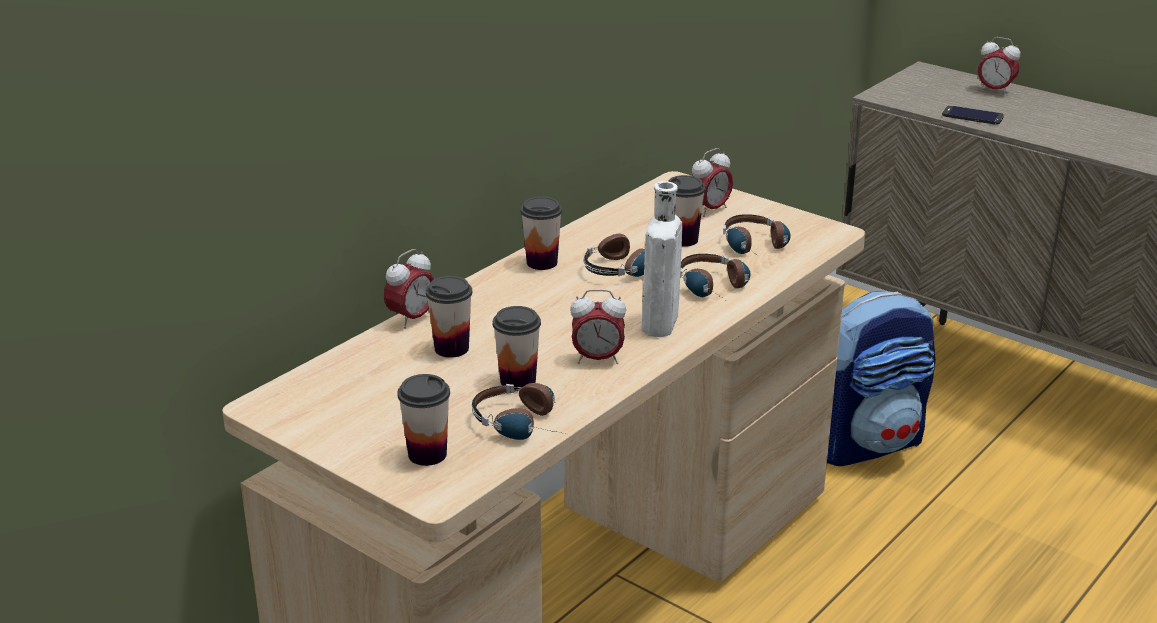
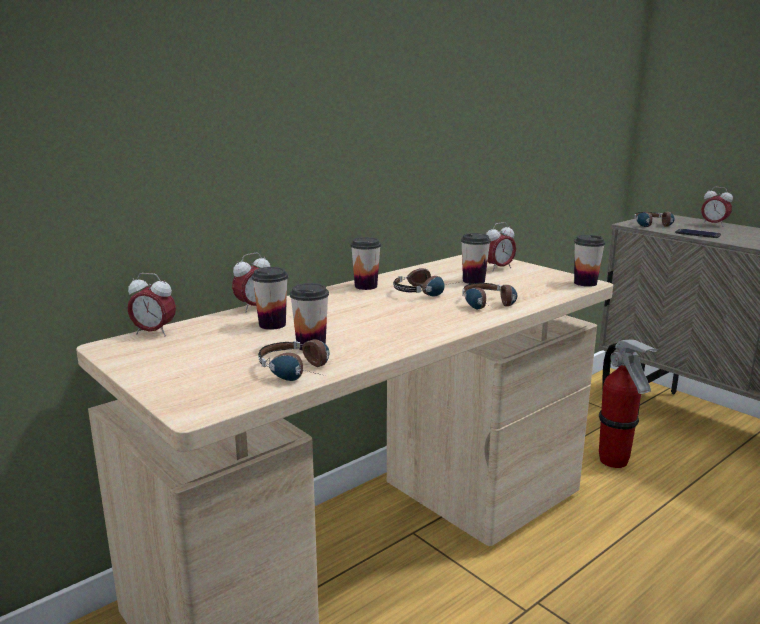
camera: 10 degrees right, 10 degrees down
(427, 454) = (208, 384): cup -> cup (585, 283)
(597, 359) = (380, 337): alarm clock -> alarm clock (154, 333)
(659, 325) = (438, 322): white bottle -> none
(757, 248) = (528, 287): headphones -> headphones (654, 226)
(865, 443) = (614, 461): backpack -> fire extinguisher

